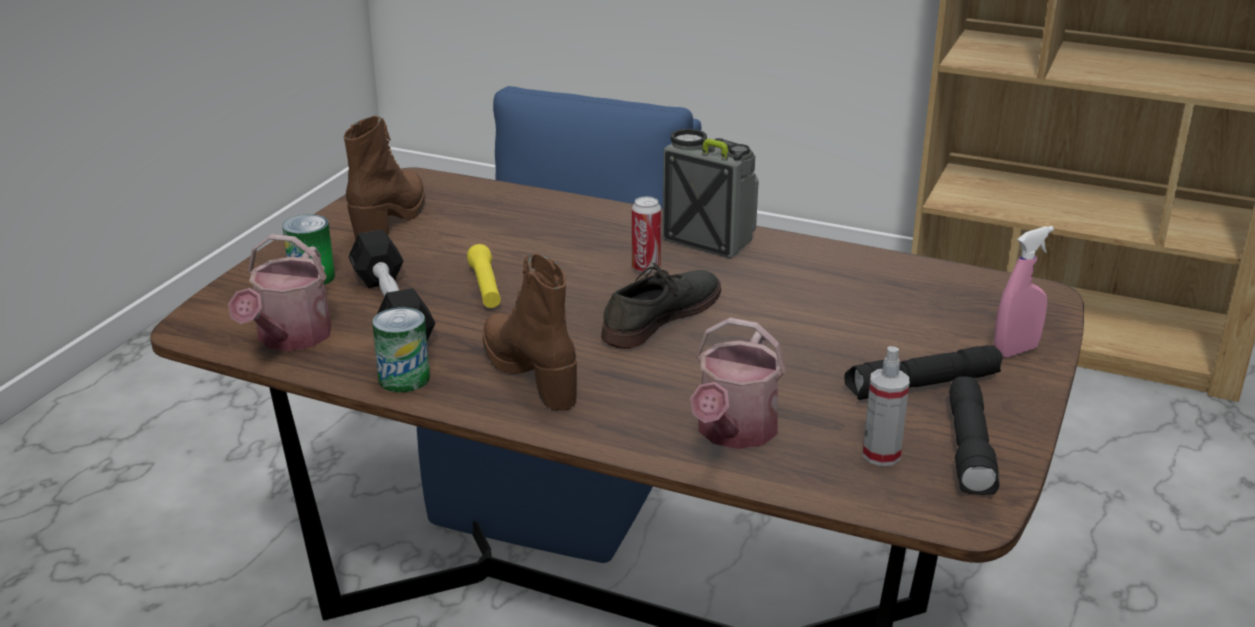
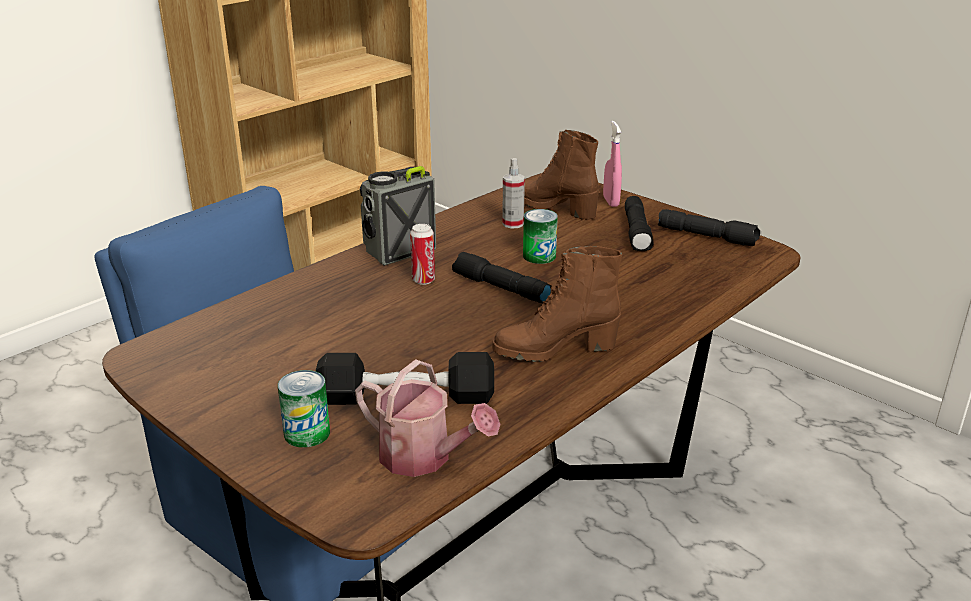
camera: 70 degrees left, 0 degrees up
(391, 218) = (219, 375): brown boot -> brown boot (554, 207)
(404, 378) = (532, 405): can -> can (539, 256)
(485, 287) = (401, 348): yellow flashlight -> none
(661, 315) = (500, 288): grey shoe -> black flashlight
(733, 433) = (665, 294): watering can -> none
(881, 455) = (705, 259): spray bottle -> spray bottle (513, 224)

